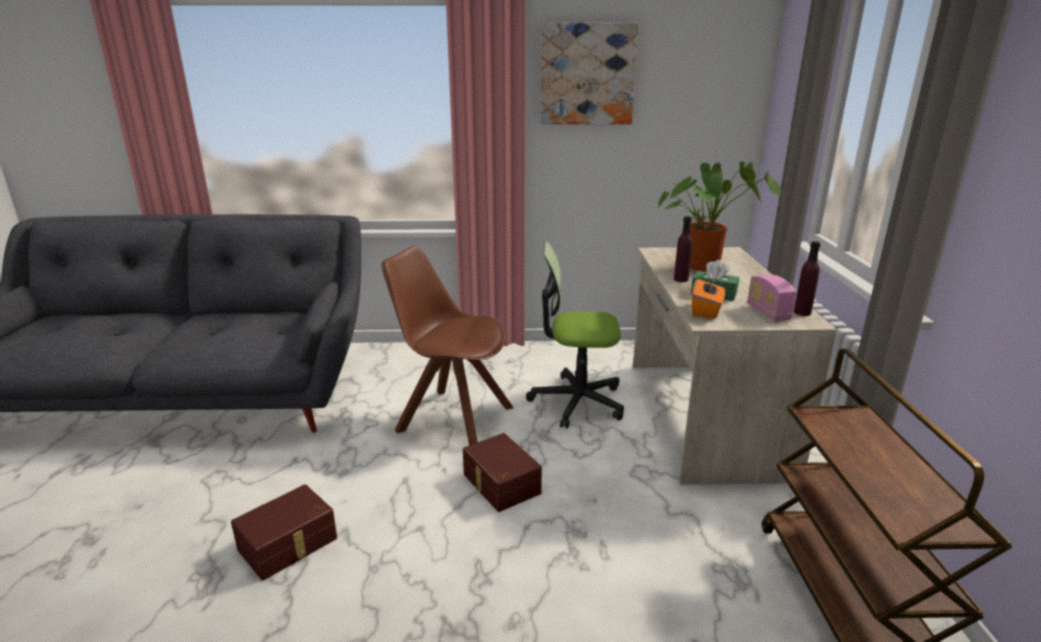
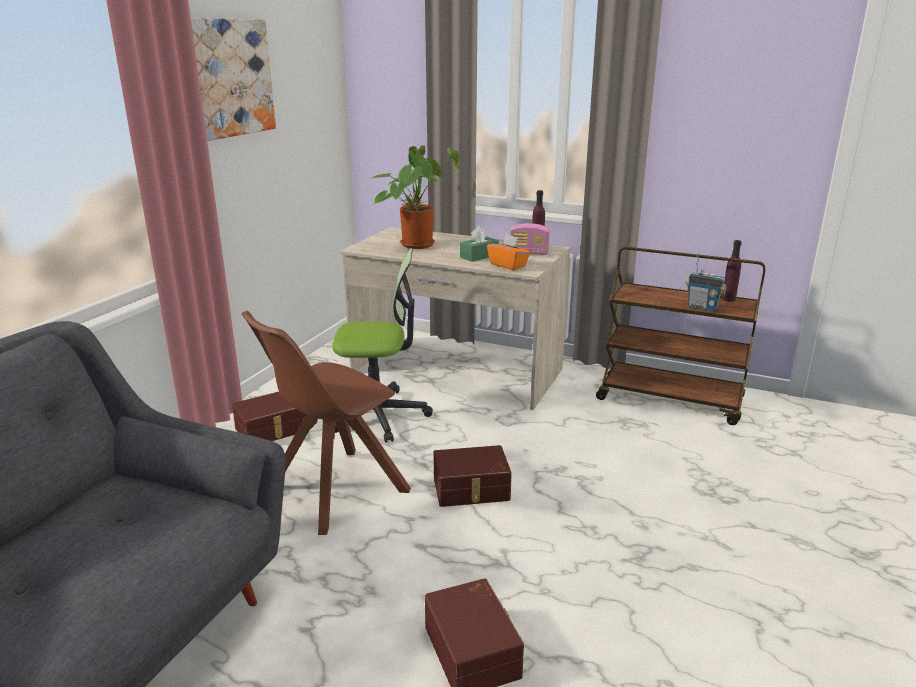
camera: 65 degrees left, 0 degrees up
(513, 366) = (272, 430): none -> brown storage box
(577, 401) = (378, 415): office chair -> office chair turned 120 degrees counterclockwise
(681, 279) = (437, 257): purple bottle -> purple bottle (728, 299)
(871, 484) = (702, 307): none -> radio

